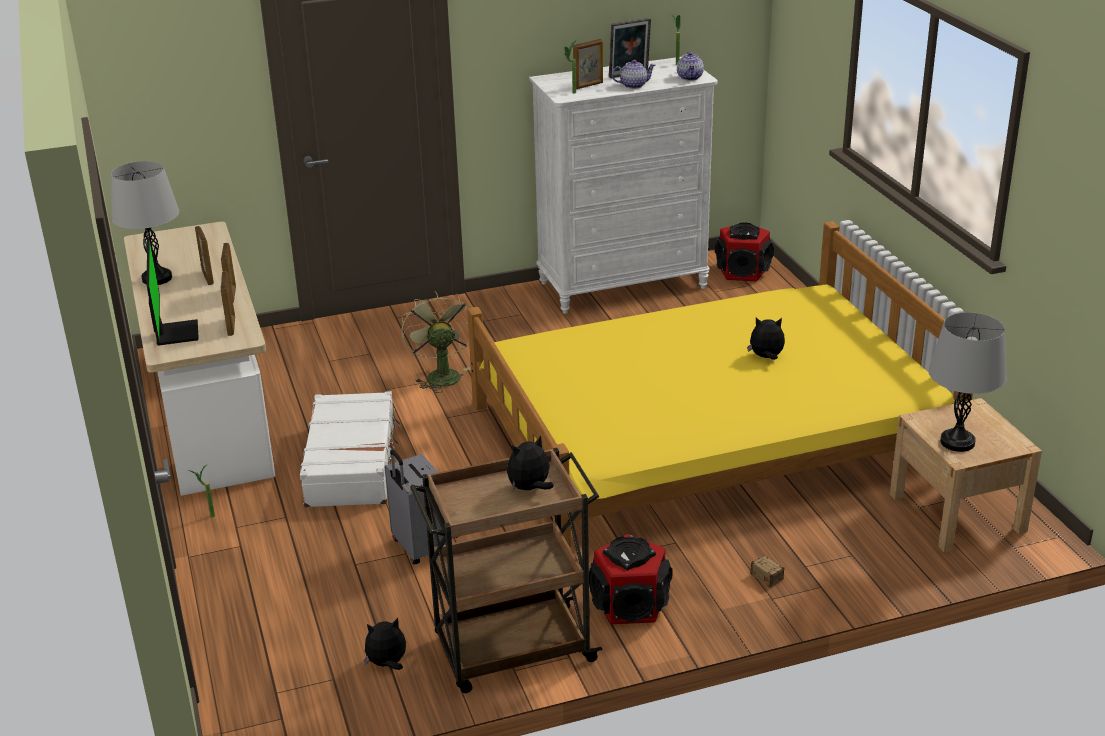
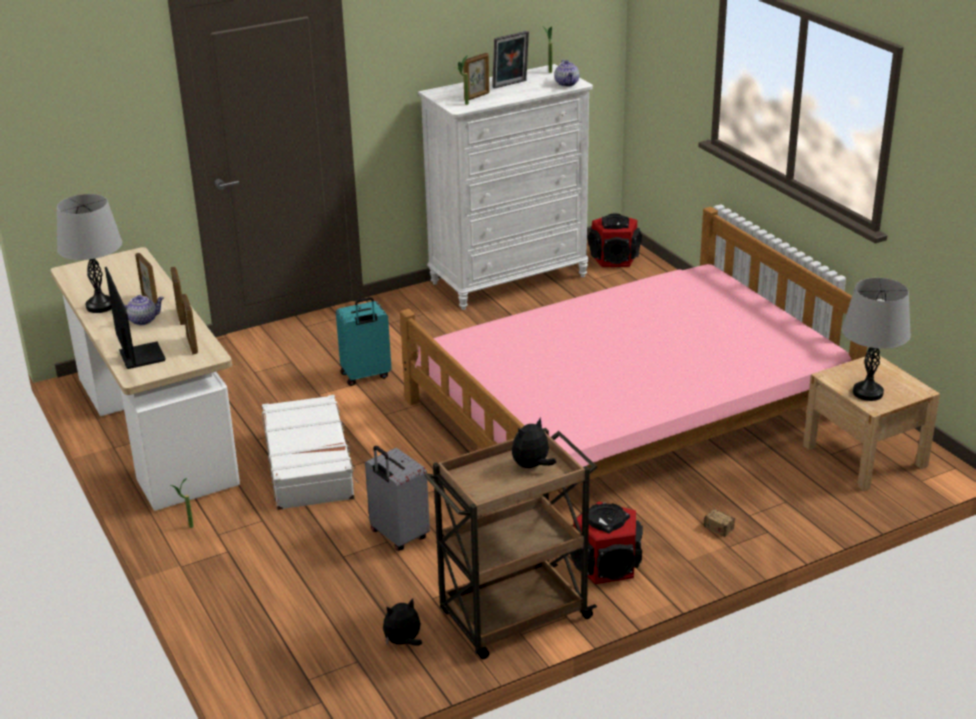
camera: 10 degrees left, 0 degrees up
(441, 375) = (366, 376): green fan -> turquoise suitcase
(633, 85) = (518, 94): teapot -> teapot (143, 320)
(705, 436) = (627, 410): yellow bed -> pink bed
(766, 357) = (678, 333): plush toy -> none

